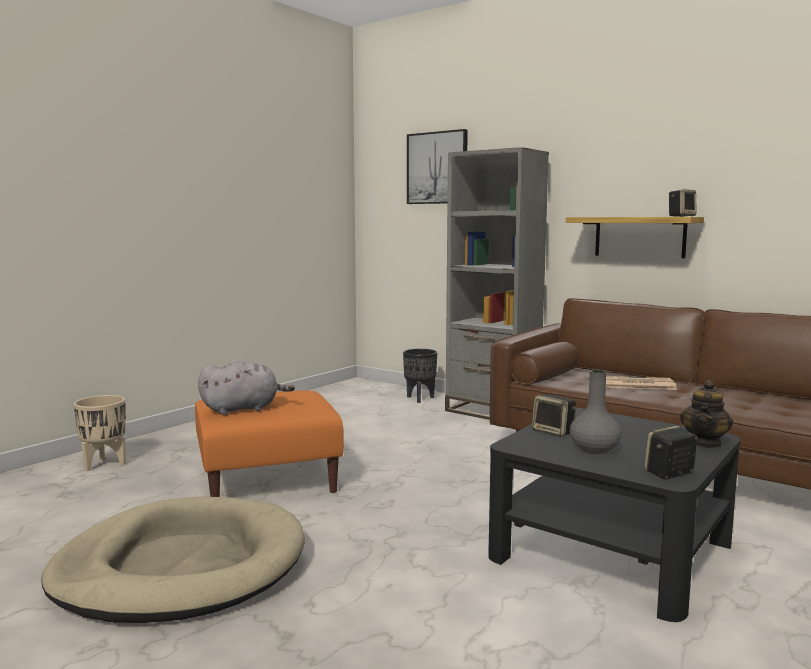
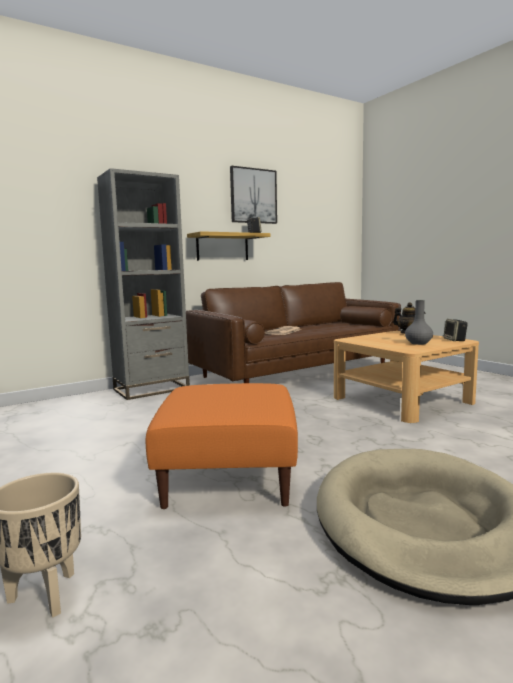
camera: 70 degrees left, 0 degrees up
(243, 409) = (239, 404): grey plush toy -> none
(419, 399) = (78, 403): black planter -> none
(437, 168) = (45, 182): picture -> picture (253, 196)
(554, 432) = (385, 344): speaker -> none
(613, 550) = (402, 400): black coffee table -> beige coffee table

